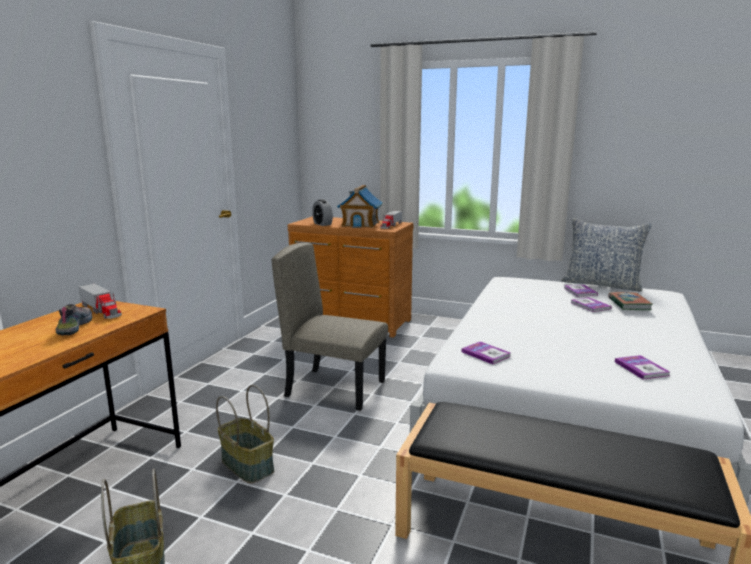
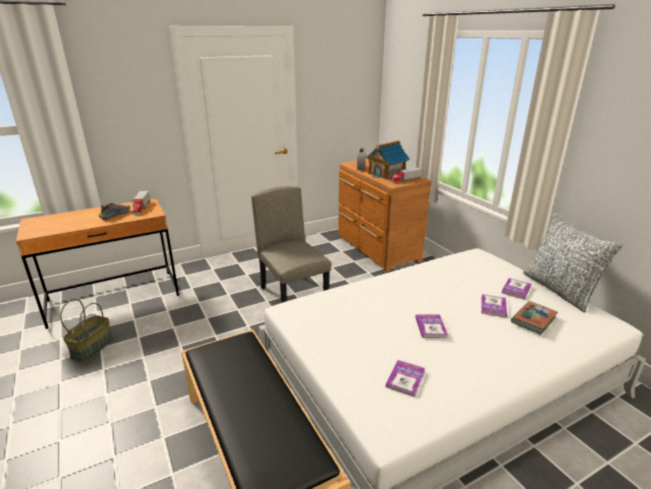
camera: 40 degrees right, 10 degrees up
(248, 465) = (189, 321): basket -> none
(486, 354) = (321, 312): book -> book (430, 327)

